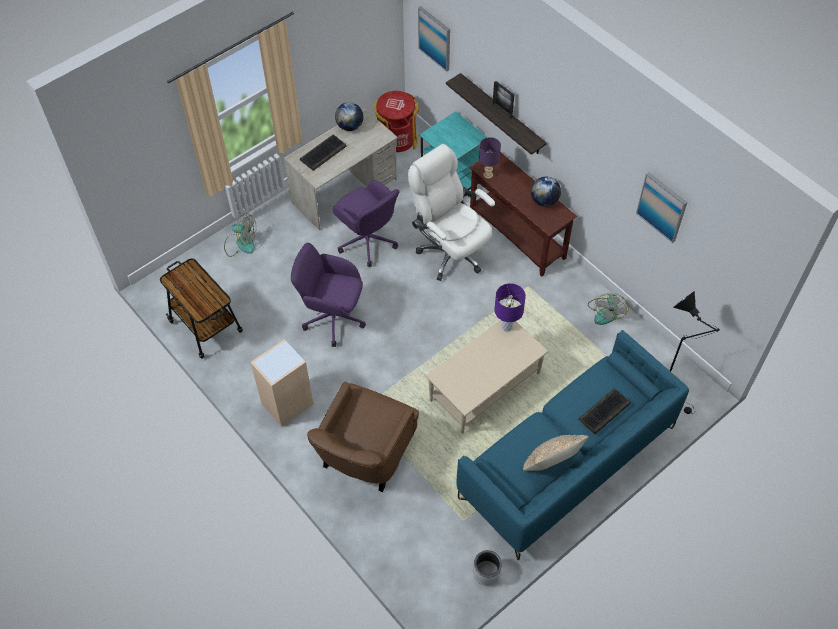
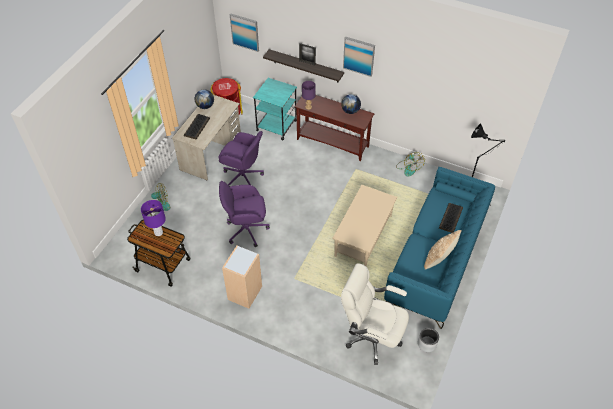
camera: 25 degrees left, 5 degrees down
(365, 454) = (312, 303): brown armchair -> none
(450, 253) = (298, 166): white office chair -> white office chair (371, 337)
(506, 326) = (365, 192): purple table lamp -> purple table lamp (158, 233)
(662, 207) = (439, 81): picture -> picture (359, 56)

